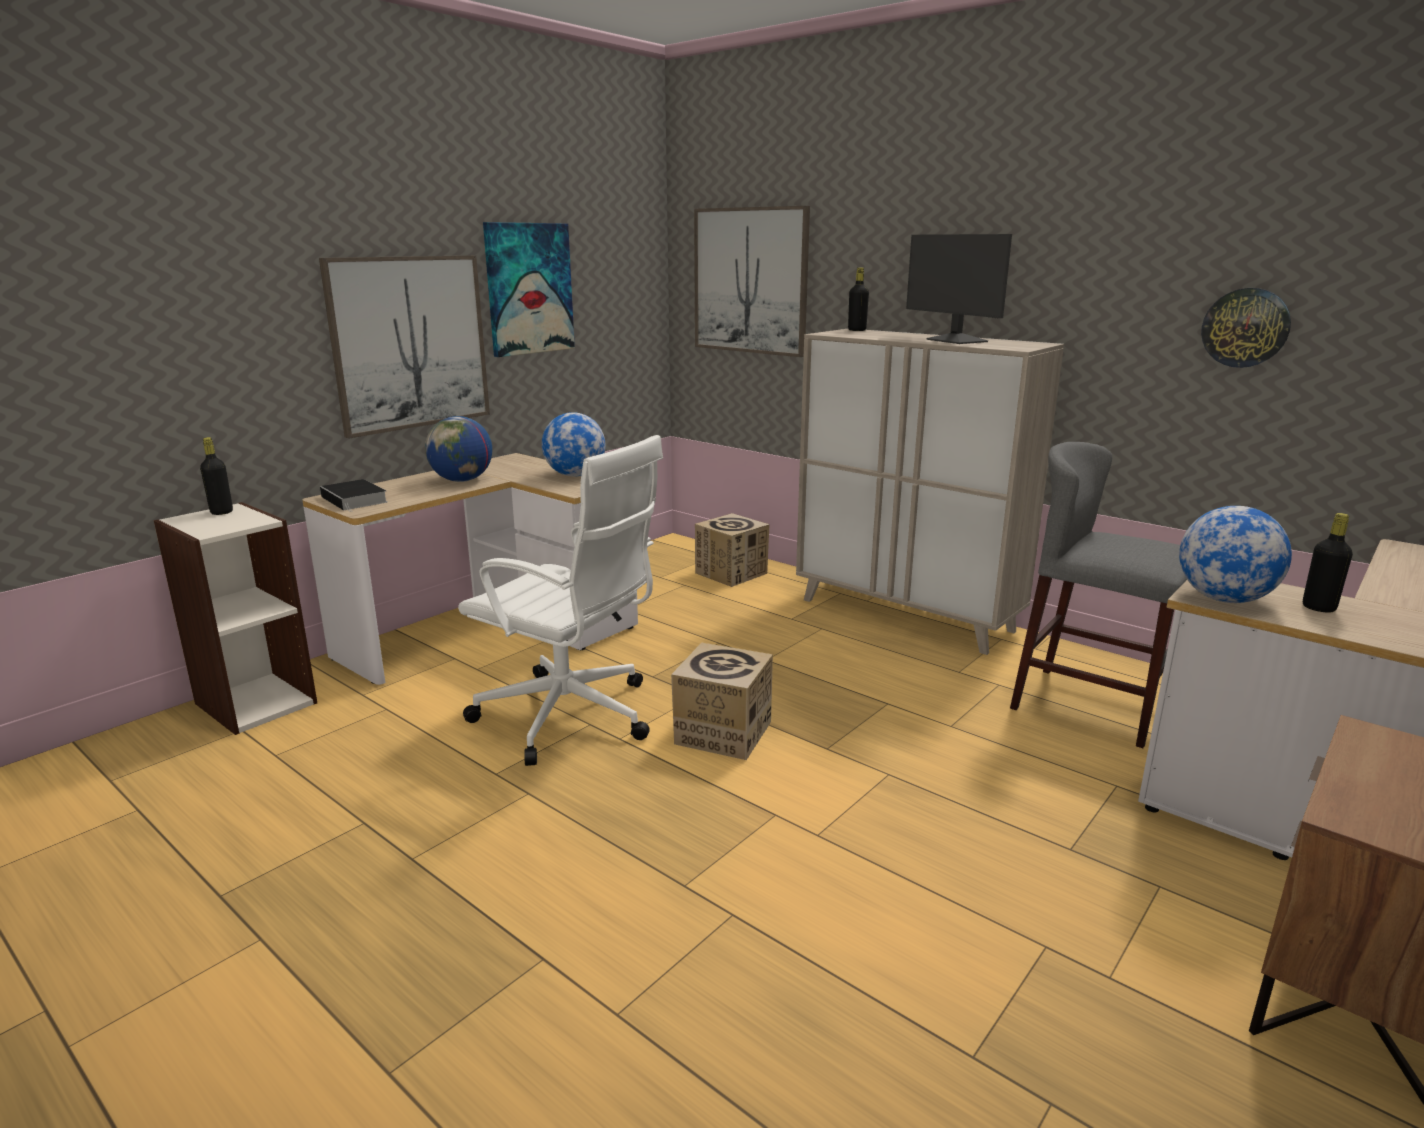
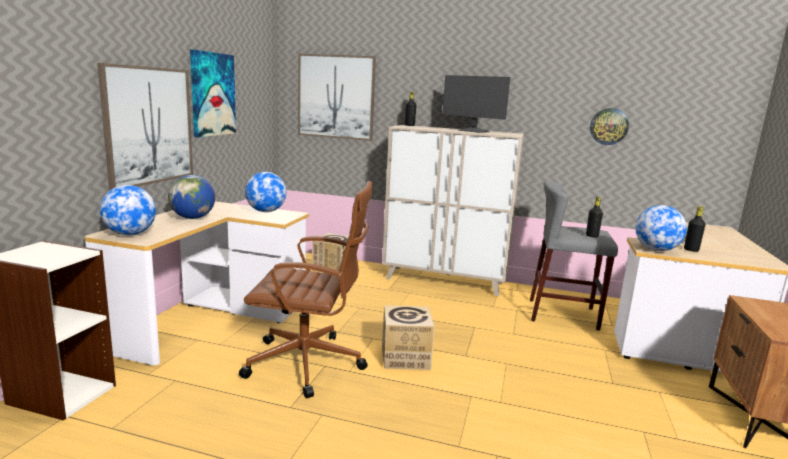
camera: 25 degrees left, 5 degrees down
(221, 512) = (37, 248): black bottle -> black bottle (592, 236)
(356, 500) = (130, 234): book -> globe
(570, 717) = (308, 364): white office chair -> brown office chair

